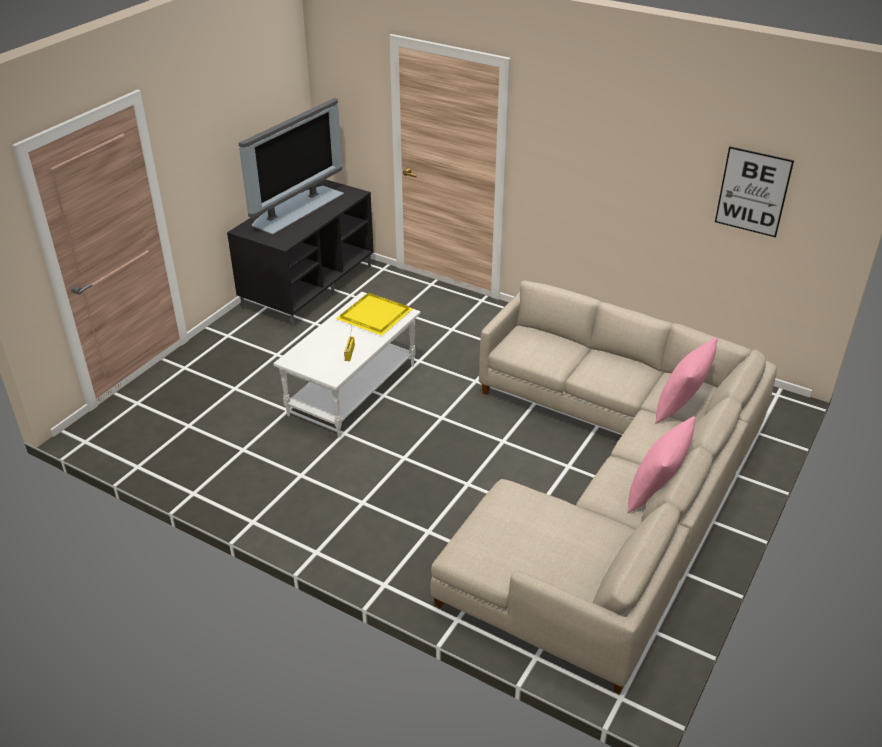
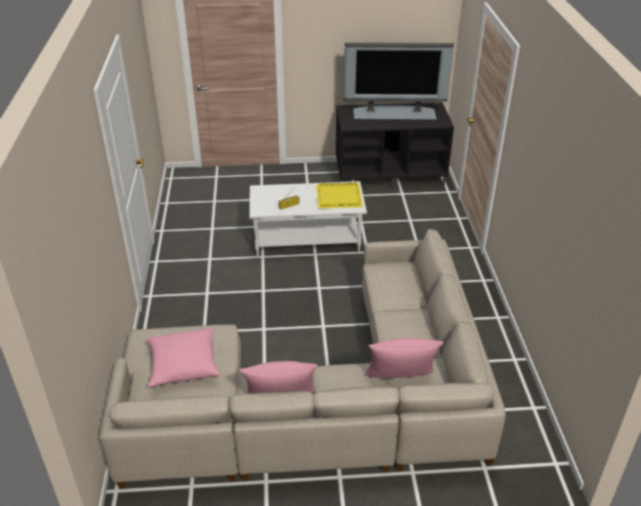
camera: 55 degrees right, 0 degrees up
(545, 537) = (184, 365): none -> pink pillow
(753, 192) = (590, 247): picture -> none

